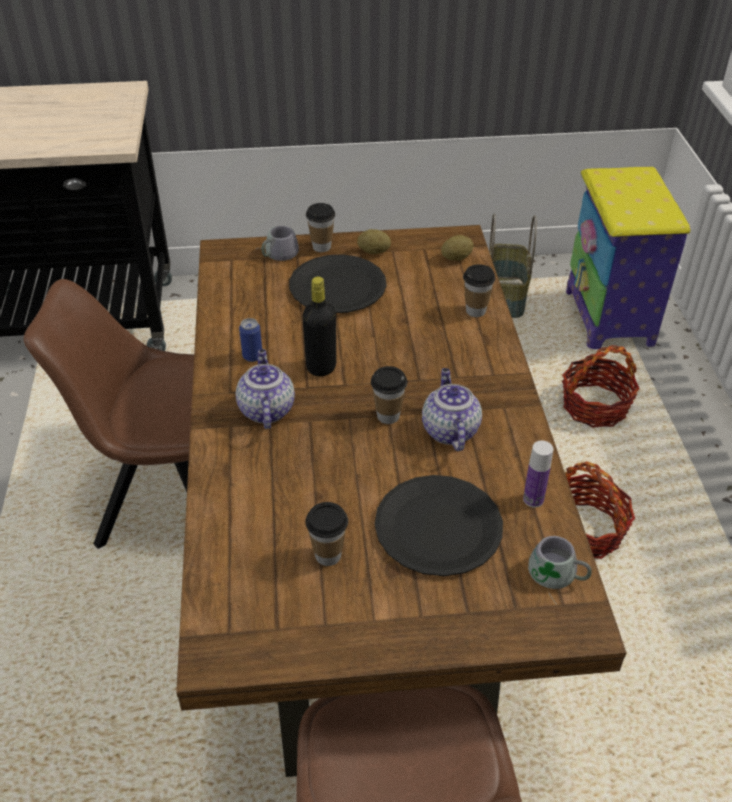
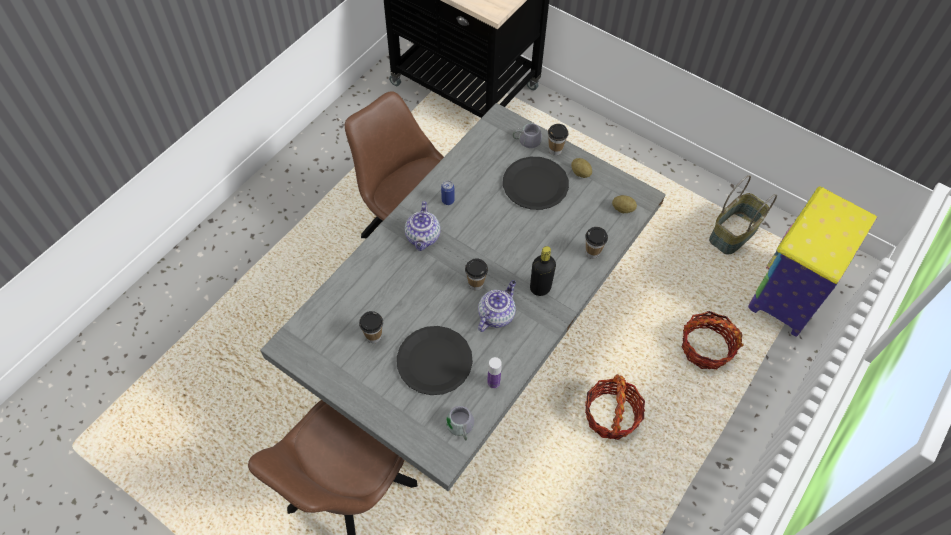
camera: 40 degrees right, 15 degrees up
(266, 409) = (423, 237): teapot -> teapot turned 150 degrees clockwise
(321, 367) = (474, 231): black bottle -> black bottle (540, 288)
(364, 569) = (473, 345): brown dining table -> grey dining table

